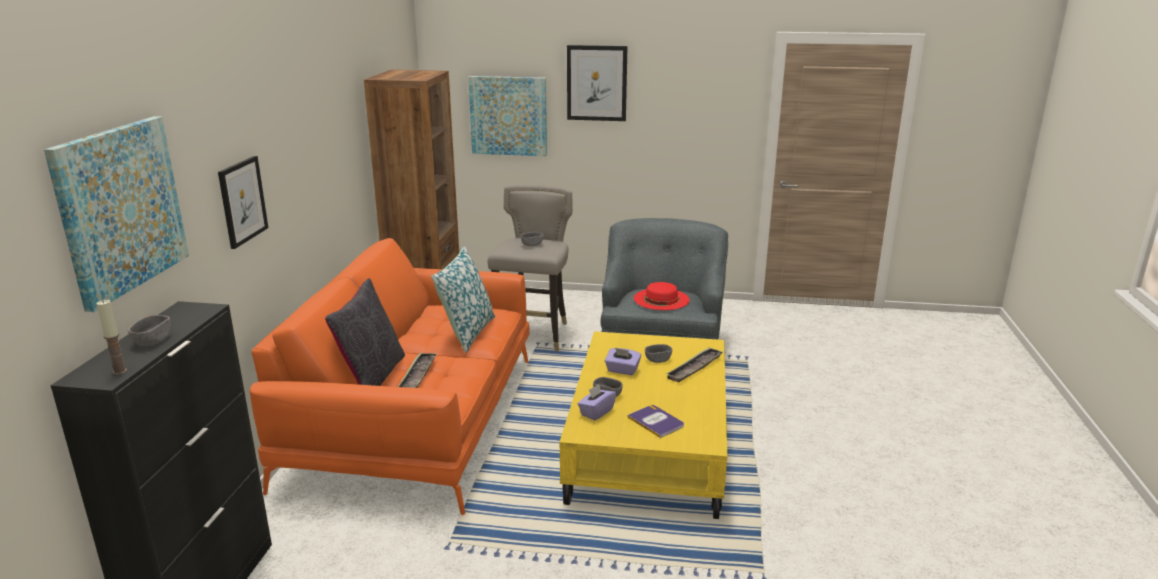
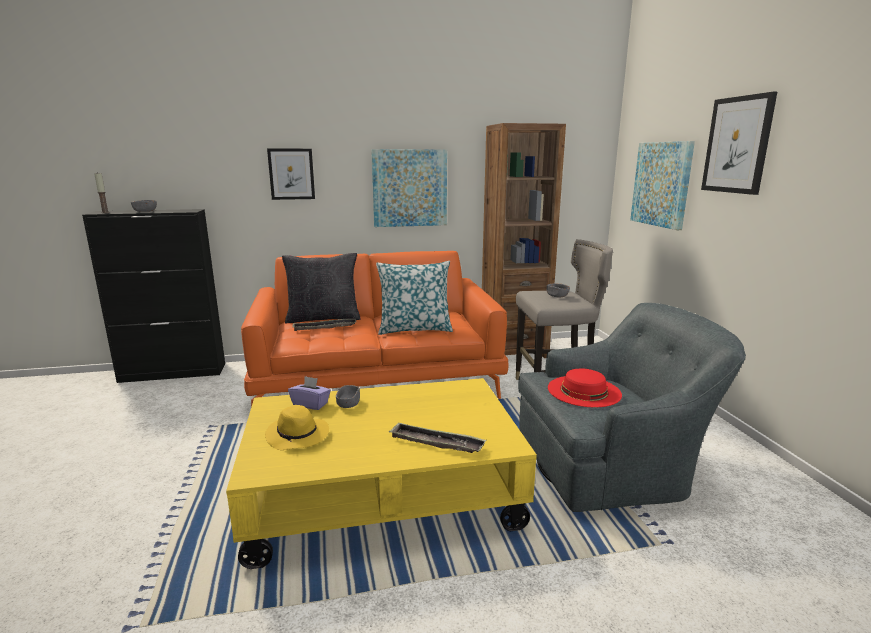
camera: 70 degrees right, 5 degrees down
(120, 209) = (170, 144): picture -> picture (409, 188)
(622, 370) = (404, 403): purple tissue box -> none
(656, 422) = (298, 436): book -> yellow hat
(658, 360) = (442, 418): grey bowl -> none

